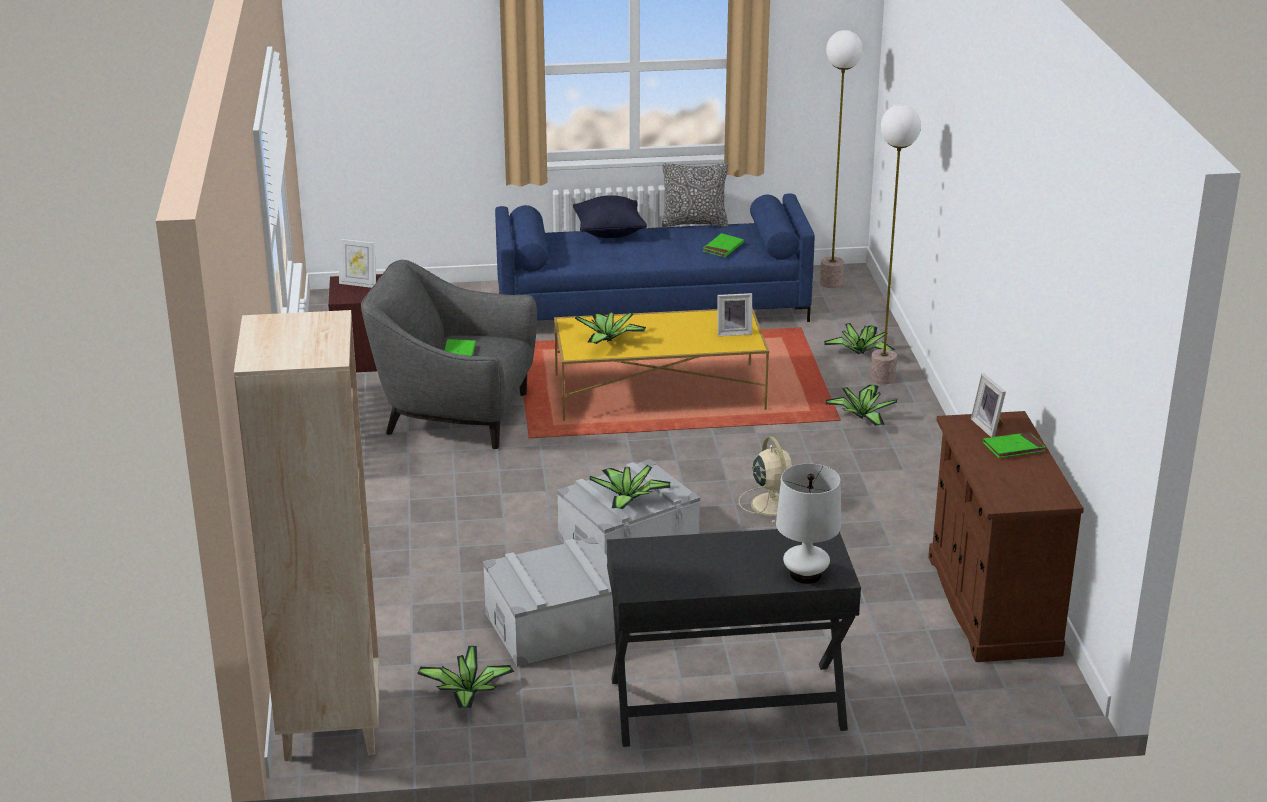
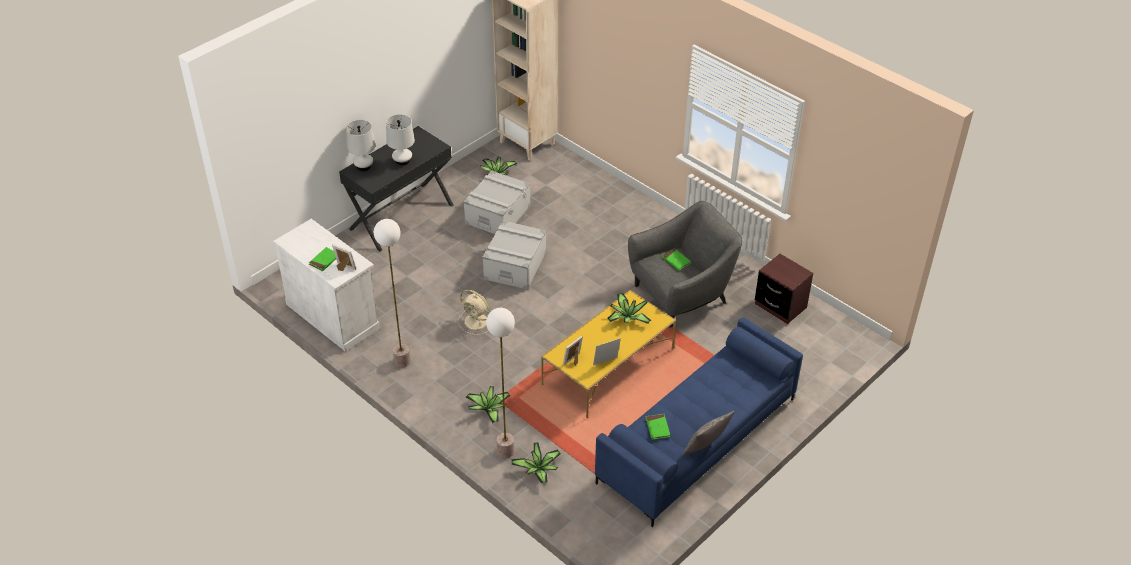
camera: 140 degrees right, 15 degrees up
(359, 284) = (790, 275): picture frame -> picture frame (606, 363)
(609, 233) = (739, 404): black pillow -> none
(629, 500) = (510, 239): potted plant -> none
(723, 552) = (402, 161): none -> white table lamp
(831, 283) = (623, 539): floor lamp -> floor lamp (402, 361)
(992, 605) = (333, 316): brown cabinet -> white cabinet

